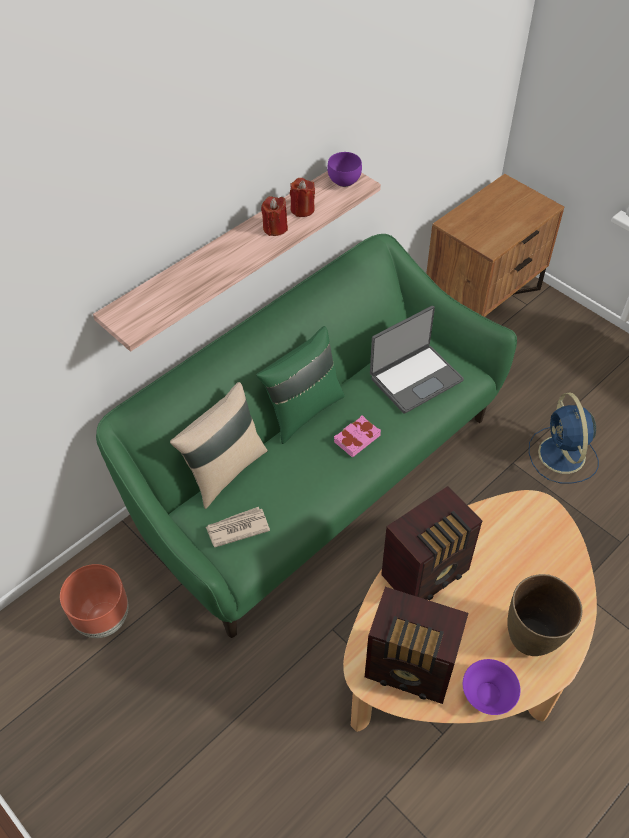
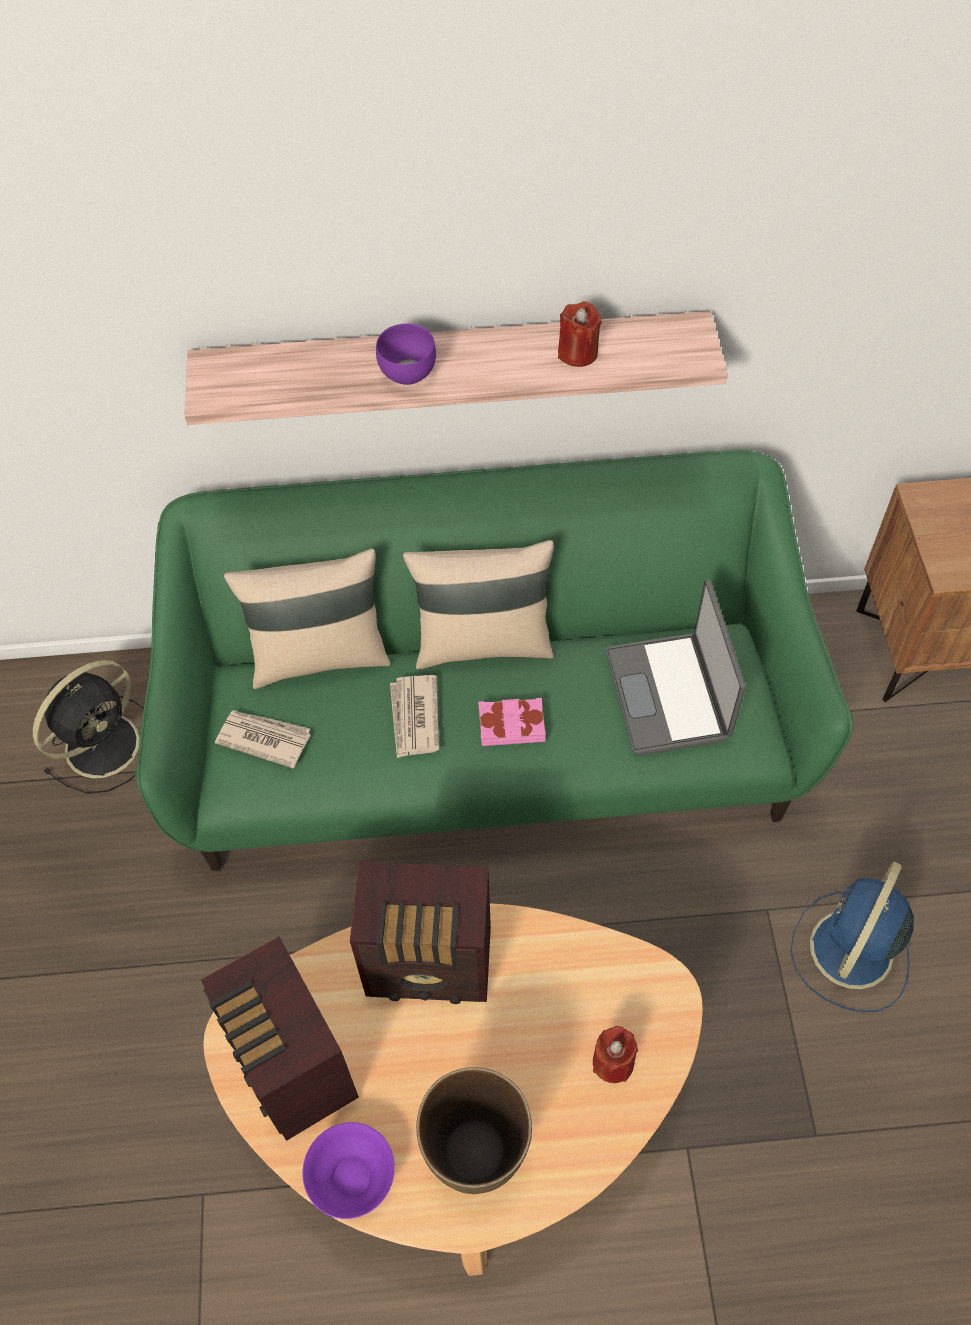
camera: 40 degrees right, 5 degrees up
(103, 618) = (105, 743): brown planter -> black fan
(275, 228) = (514, 360): red candle -> red candle (613, 1062)
(303, 411) = (483, 642): green pillow -> beige pillow
(306, 467) = (414, 718): none -> newspaper
(344, 182) = (677, 343): purple bowl -> purple bowl (406, 374)
(415, 378) = (669, 695): laptop -> laptop turned 75 degrees clockwise

